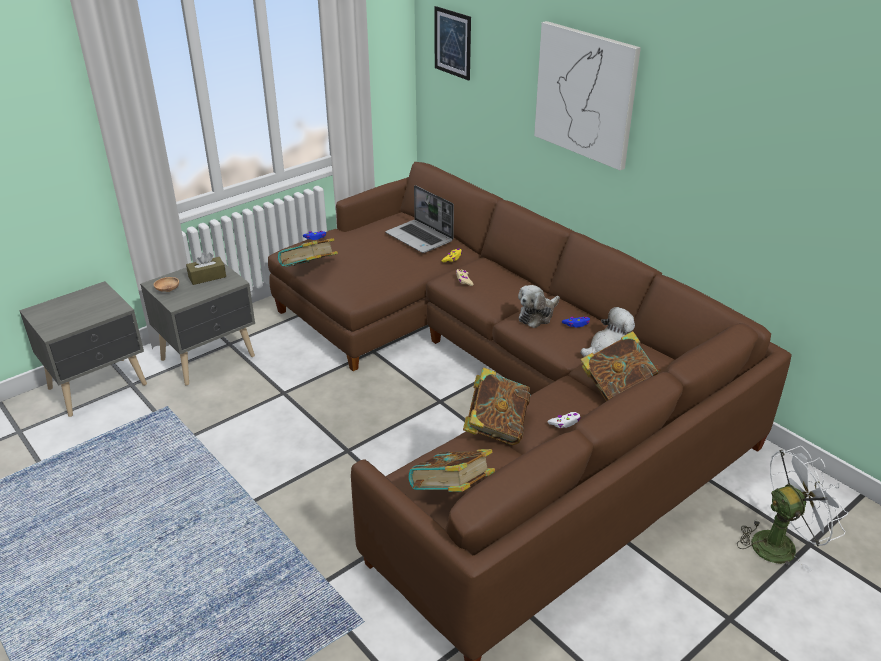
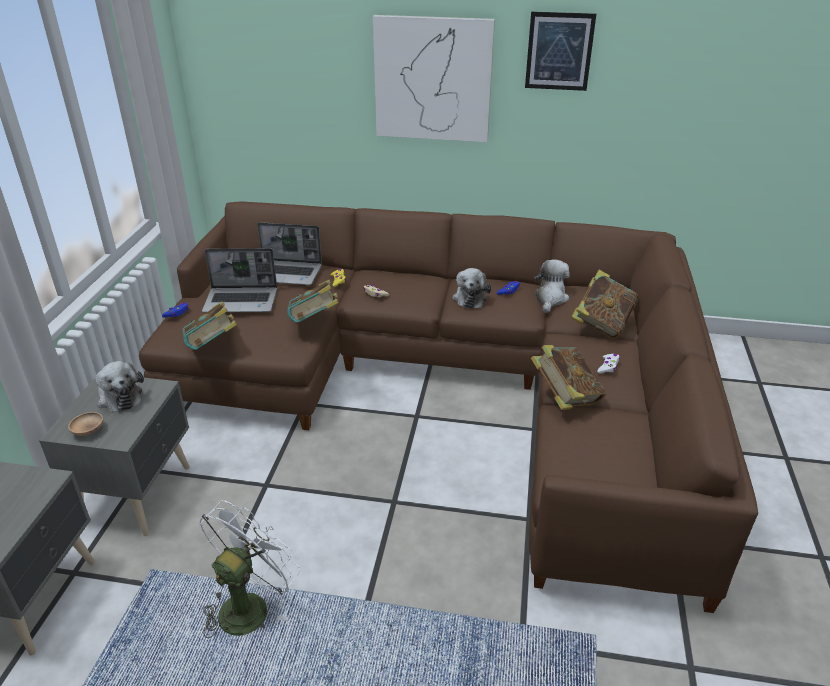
camera: 40 degrees left, 0 degrees up
(207, 277) = (119, 396): brown tissue box -> plush toy
(362, 246) = (242, 301): none -> laptop
(451, 493) = (614, 466): book -> book (315, 322)
(452, 43) = (243, 64): picture -> picture (559, 51)
(780, 543) = (747, 391): white fan -> white fan (249, 604)

